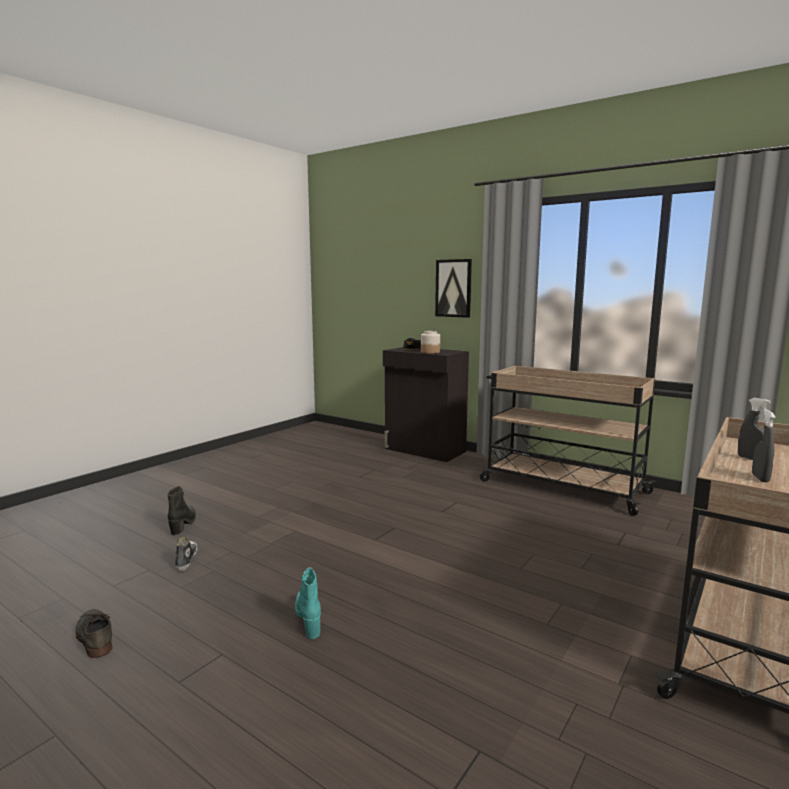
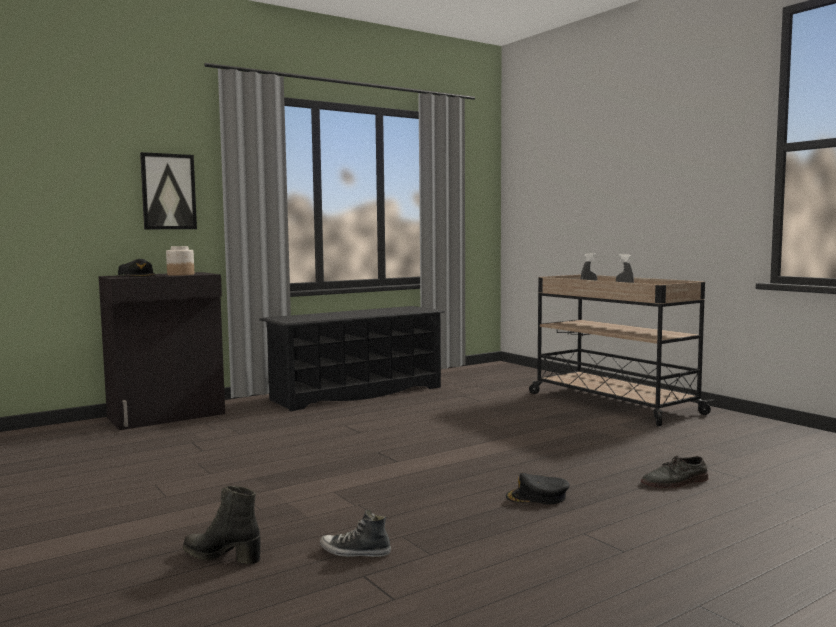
camera: 70 degrees left, 5 degrees down
(94, 636) = (524, 601): grey shoe -> grey shoe (675, 482)
(309, 618) = (537, 497): turquoise boot -> black cap
(561, 486) = (356, 393): beige cart -> black shoe rack

